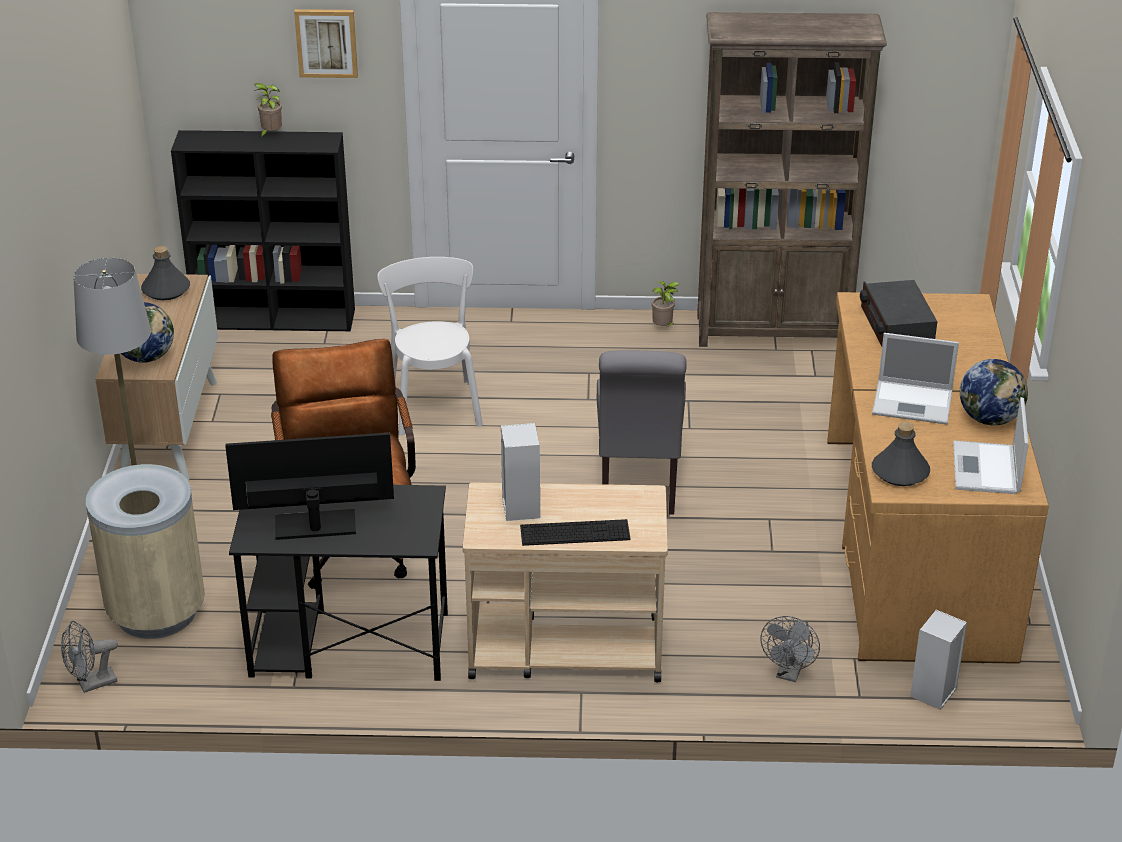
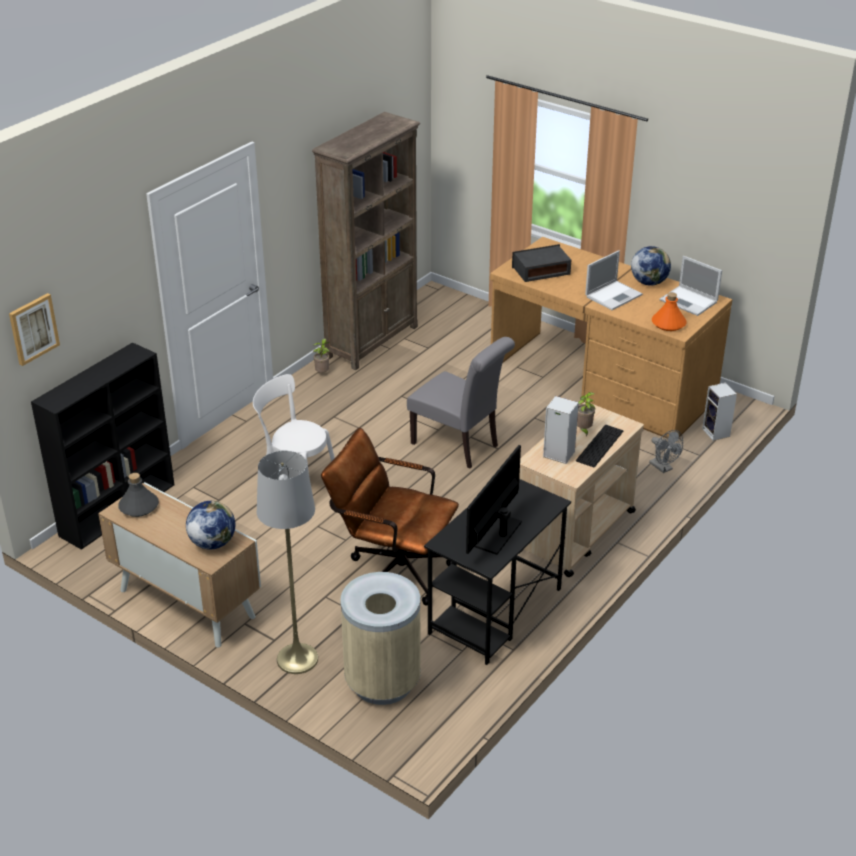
camera: 55 degrees left, 0 degrees up
(91, 684) = (428, 739): grey fan -> none
(270, 134) = (94, 368): potted plant -> potted plant (583, 430)
(326, 42) = (112, 279): picture -> picture (33, 328)
(896, 325) = (541, 271): radio -> radio turned 135 degrees clockwise
(899, 472) = (668, 324): grey bottle -> orange bottle

